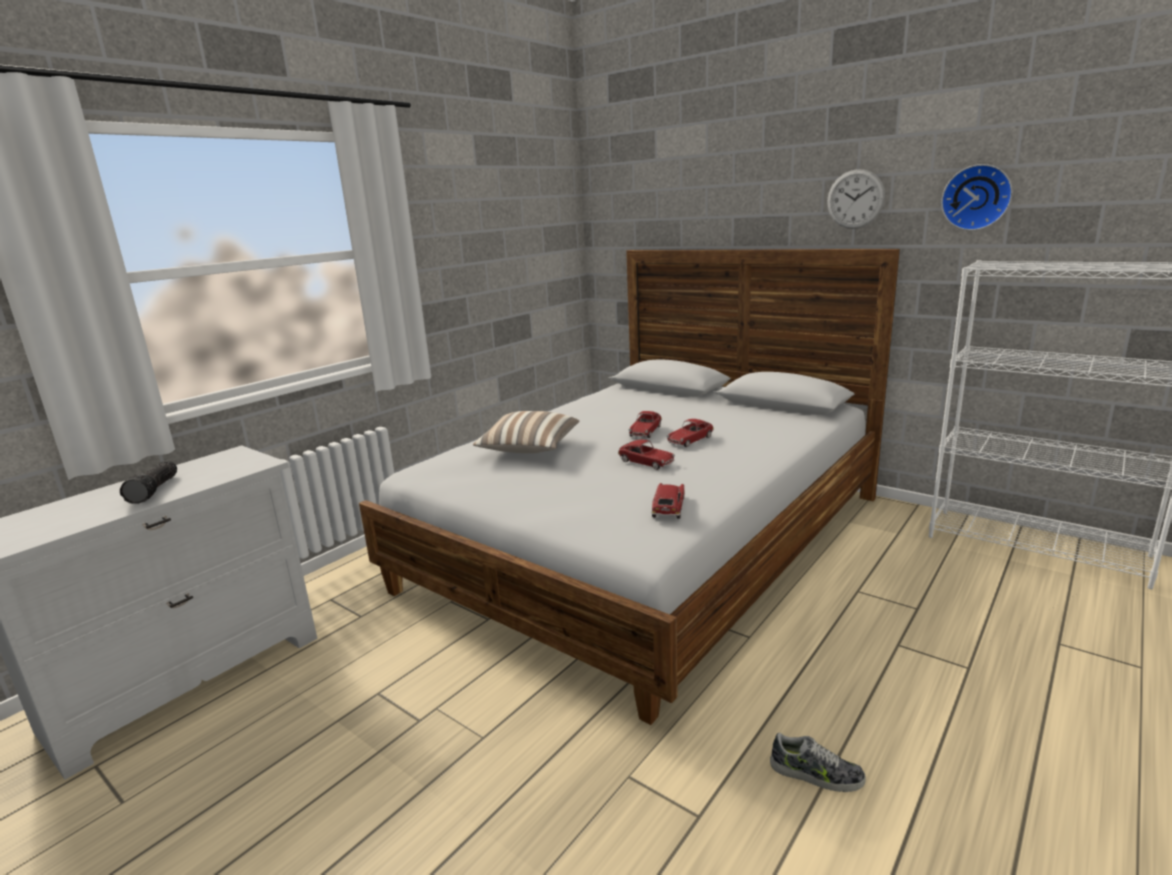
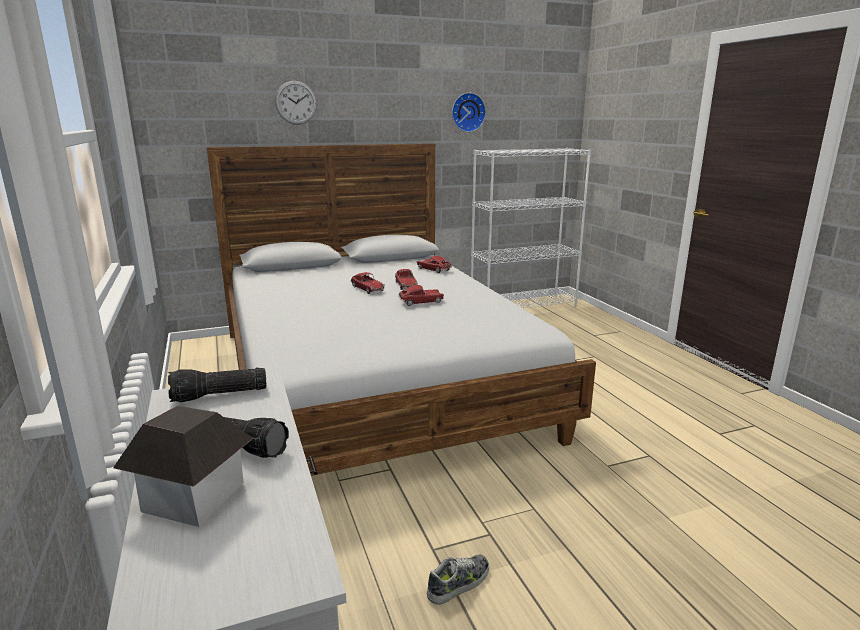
camera: 60 degrees left, 0 degrees up
(88, 502) = (193, 496): none -> toy house
(235, 461) = (219, 396): none -> flashlight
(529, 449) = (329, 321): pillow -> none
(668, 507) = (501, 314): toy car -> toy car (433, 269)
(816, 774) = (638, 416): shoe -> shoe (459, 583)
(855, 199) = (400, 109): wall clock -> wall clock (296, 102)

